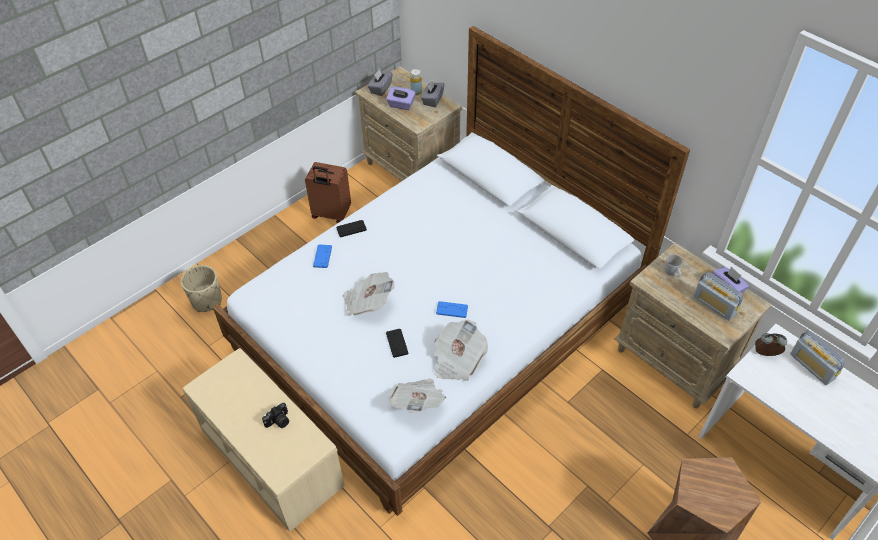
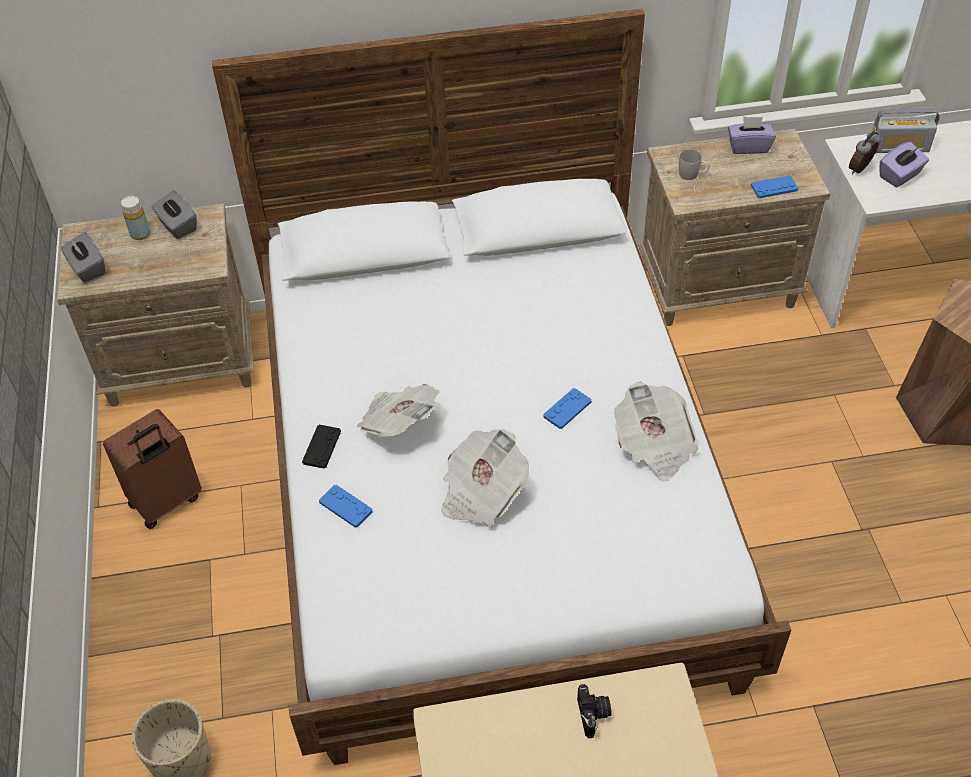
camera: 55 degrees left, 0 degrees up
(397, 343) = (577, 496): black game controller -> none
(401, 105) = (148, 263): purple tissue box -> purple tissue box (900, 176)
(418, 402) = (693, 521): newspaper -> newspaper (399, 422)
(702, 317) = (774, 188): none -> blue game controller
(714, 305) = (764, 169): radio -> none

